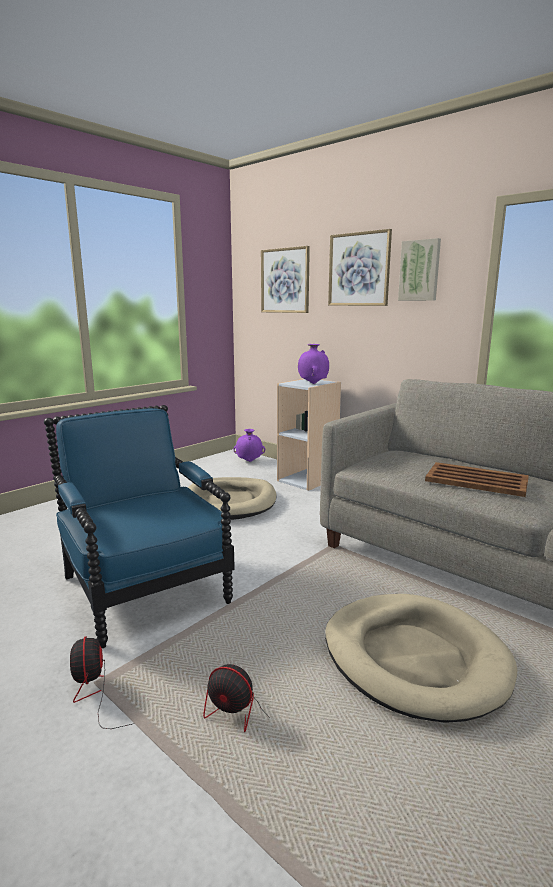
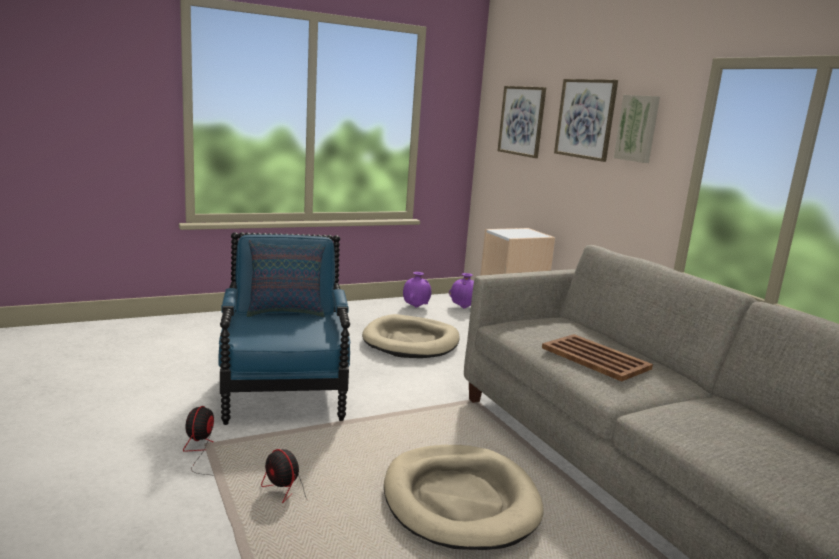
camera: 20 degrees right, 0 degrees up
(131, 499) = (286, 313): none -> blue pillow
(313, 383) = (520, 235): purple vase -> purple vase (416, 307)

